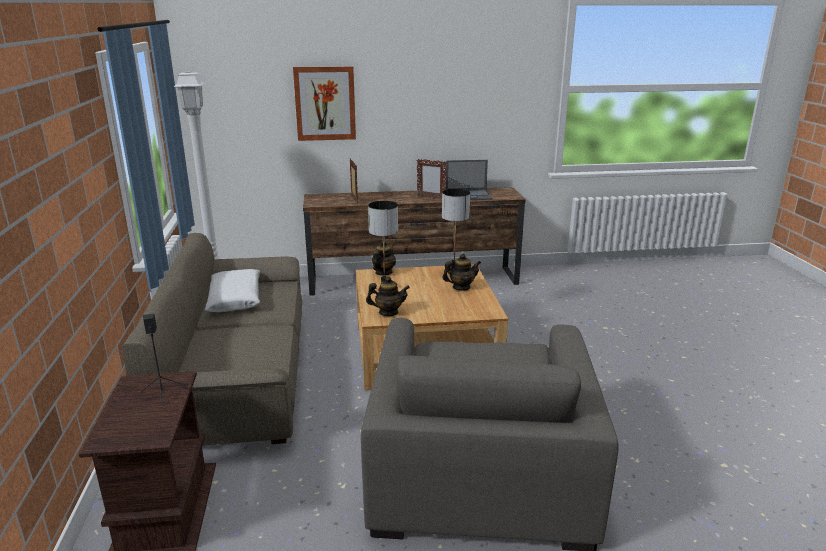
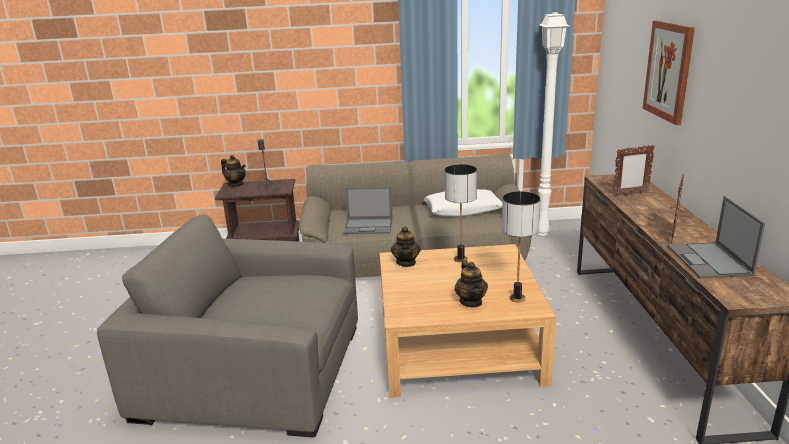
camera: 95 degrees right, 0 degrees up
(255, 350) = (369, 226): none -> laptop
(383, 272) = (508, 257): teapot -> teapot (236, 184)

